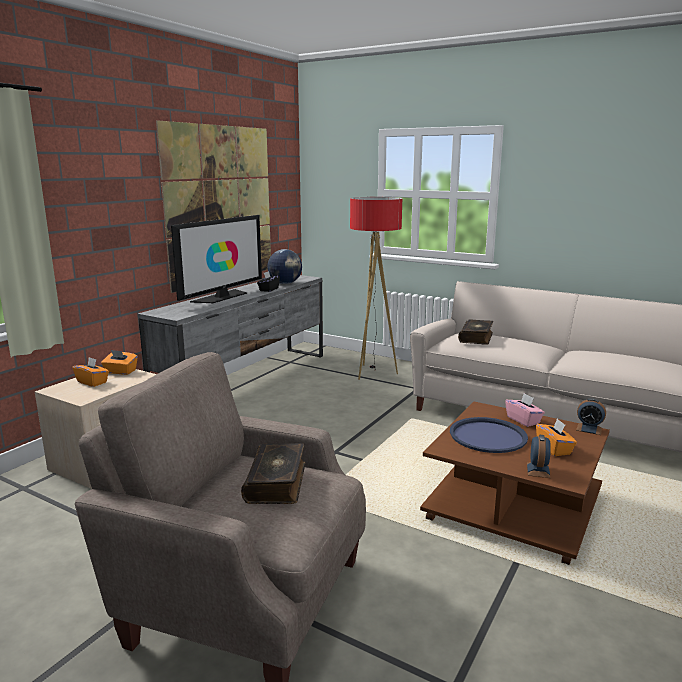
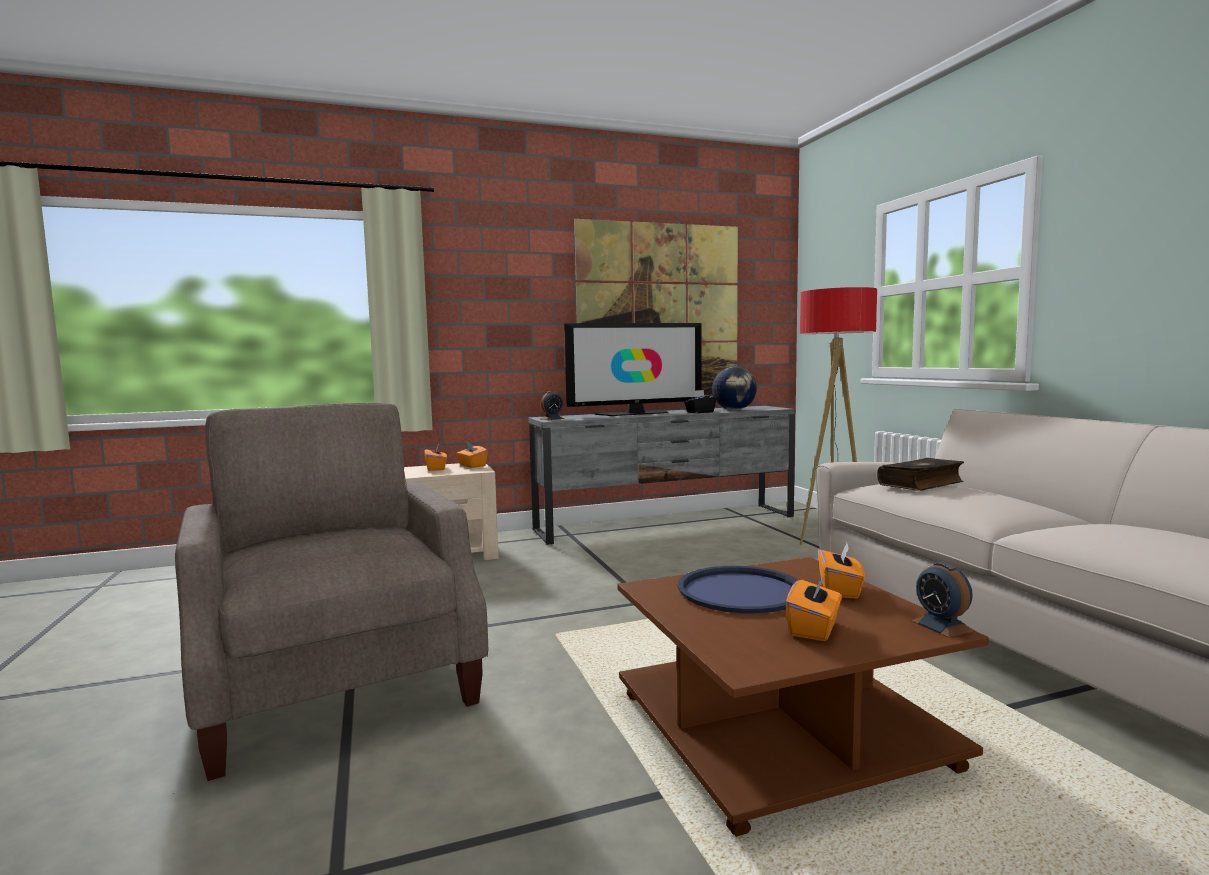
camera: 40 degrees right, 10 degrees down
(277, 482) = (355, 543): book -> none
(523, 420) = (840, 590): pink tissue box -> orange tissue box
(538, 470) = (725, 641): alarm clock -> alarm clock (552, 419)

